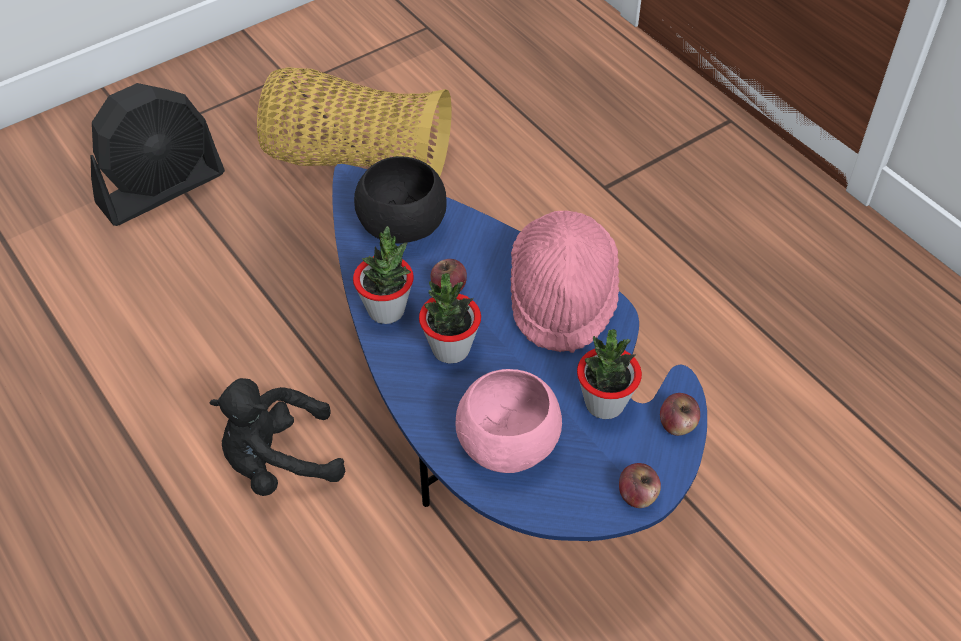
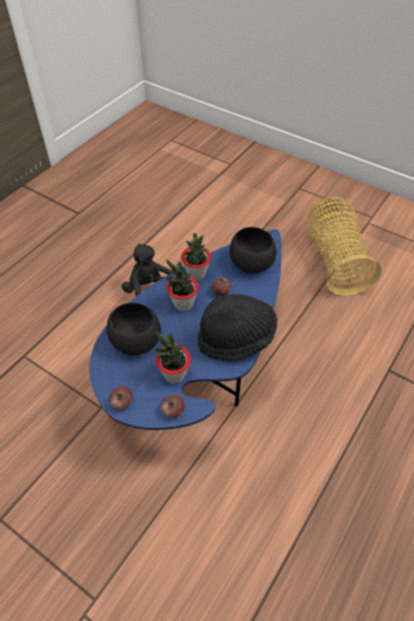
camera: 70 degrees right, 0 degrees up
(162, 188) = (275, 204): black fan -> none
(510, 443) = (136, 342): pink bowl -> black bowl
(562, 298) = (236, 339): pink hat -> black hat

